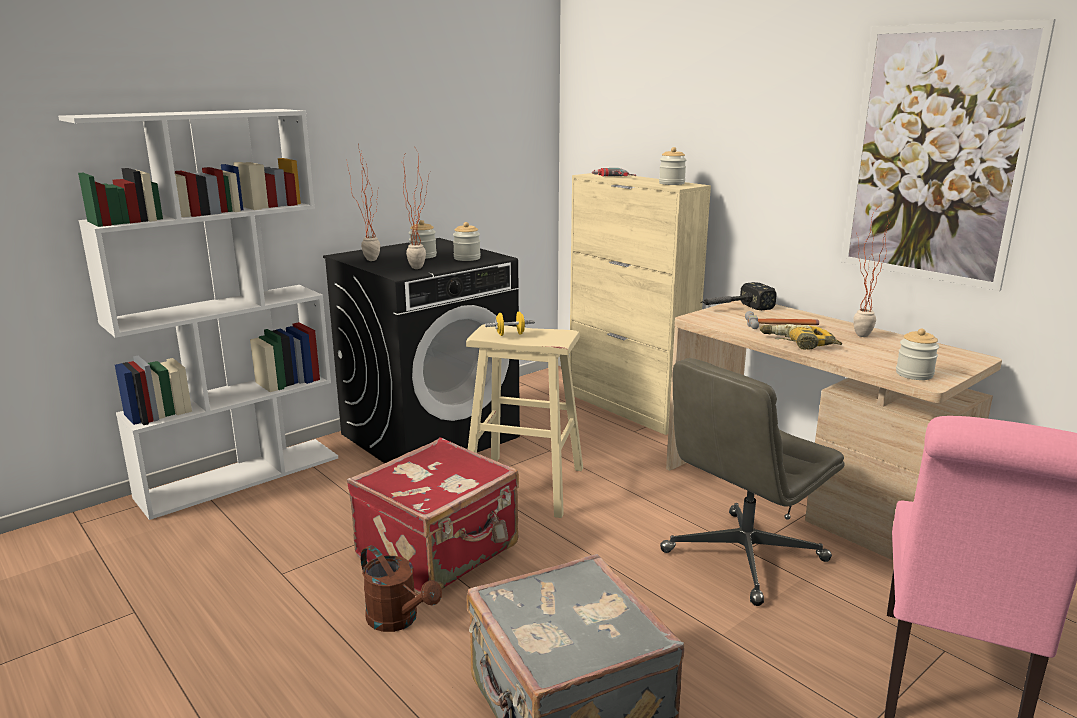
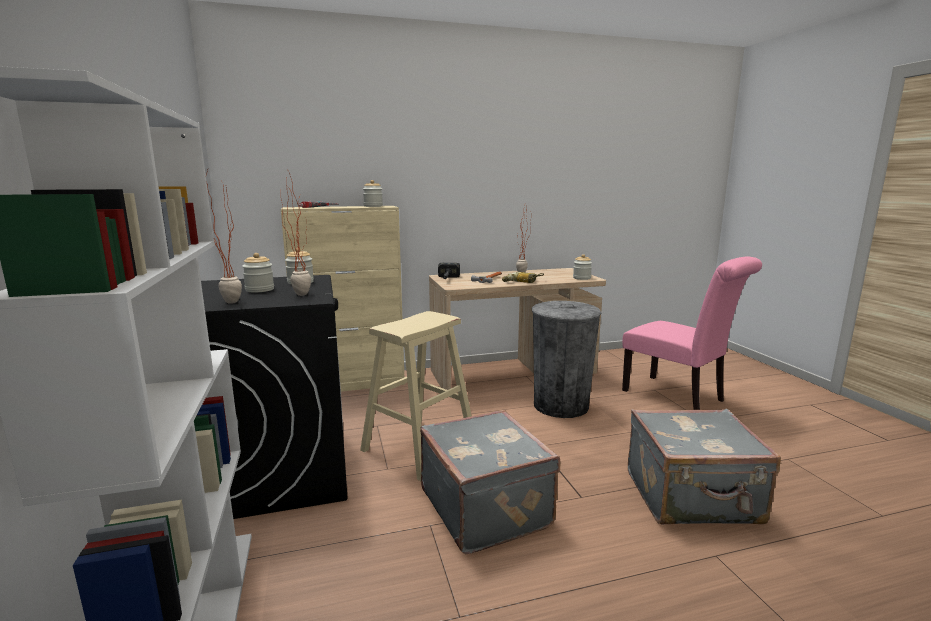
camera: 65 degrees left, 5 degrees down
(398, 620) = (572, 548): brown watering can -> none
(440, 552) = (487, 507): red suitcase -> grey suitcase
(510, 334) = (411, 325): yellow dumbbell -> none
(743, 557) = (560, 405): grey office chair -> grey trash can
(935, 155) = (527, 174): picture -> none

